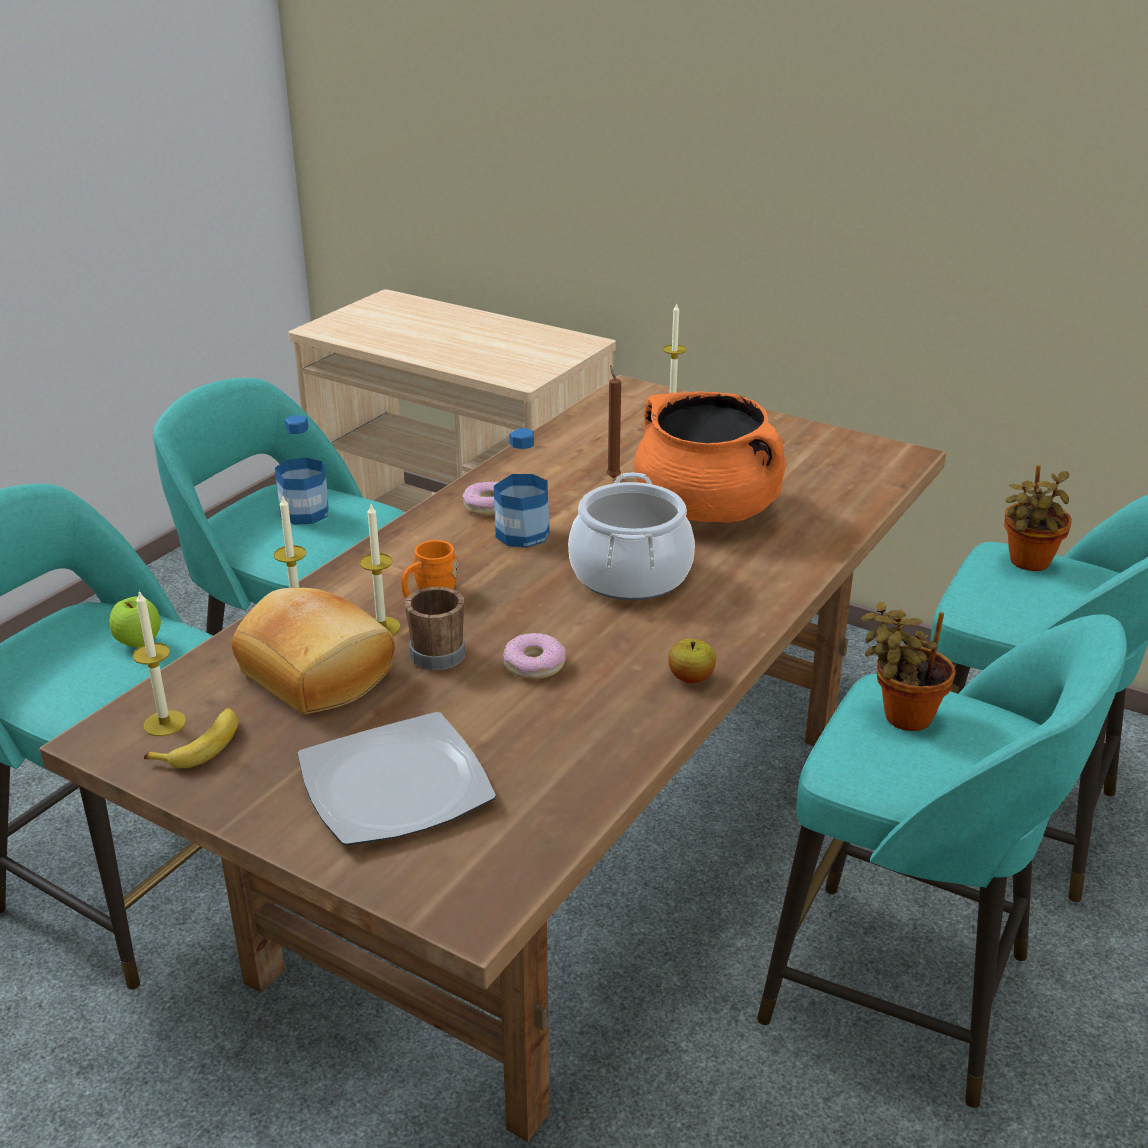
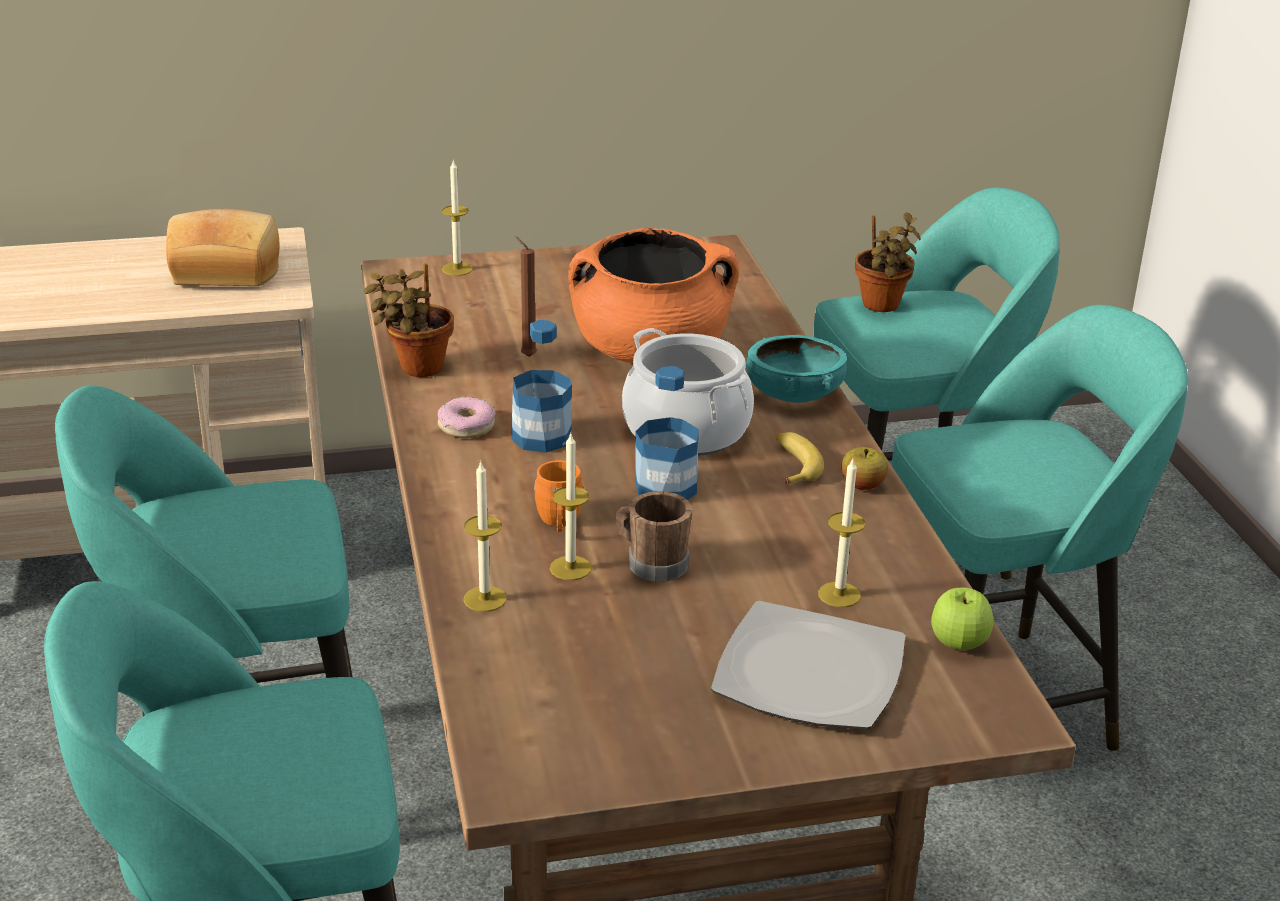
camera: 45 degrees left, 0 degrees up
(139, 642) = (295, 716): apple -> apple (959, 644)
(165, 723) = (541, 741): candle -> candle (839, 595)
(201, 745) = (607, 737): banana -> banana (793, 465)
(304, 513) = (232, 521): bottle -> bottle (666, 488)
(320, 672) = (589, 629): bread -> bread (227, 270)
(534, 665) = (742, 533): donut -> none
(764, 586) = (794, 394): none -> turquoise bowl
(901, 716) = (975, 453): potted plant -> potted plant (417, 368)

